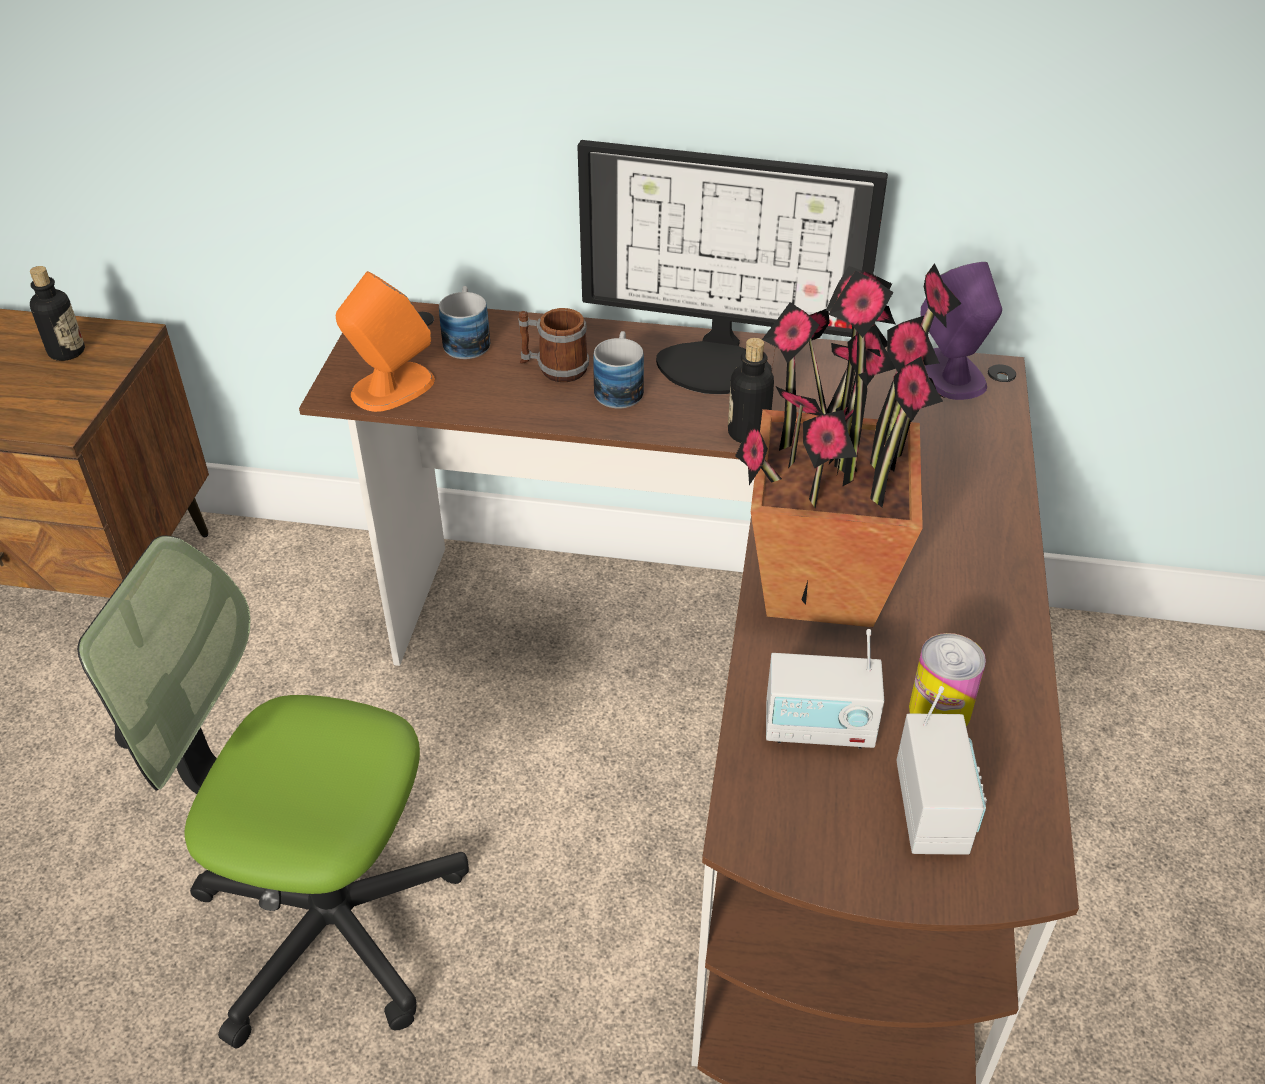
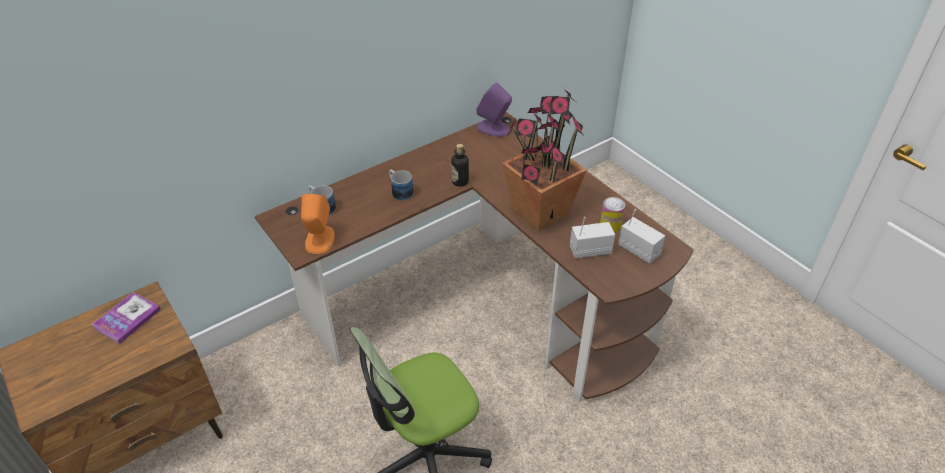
camera: 45 degrees left, 0 degrees up
(67, 351) = (127, 318): bottle -> book
(554, 368) = (368, 198): mug -> none
(717, 360) = (418, 164): monitor -> none
(819, 728) = (590, 250): radio -> radio turned 150 degrees counterclockwise

